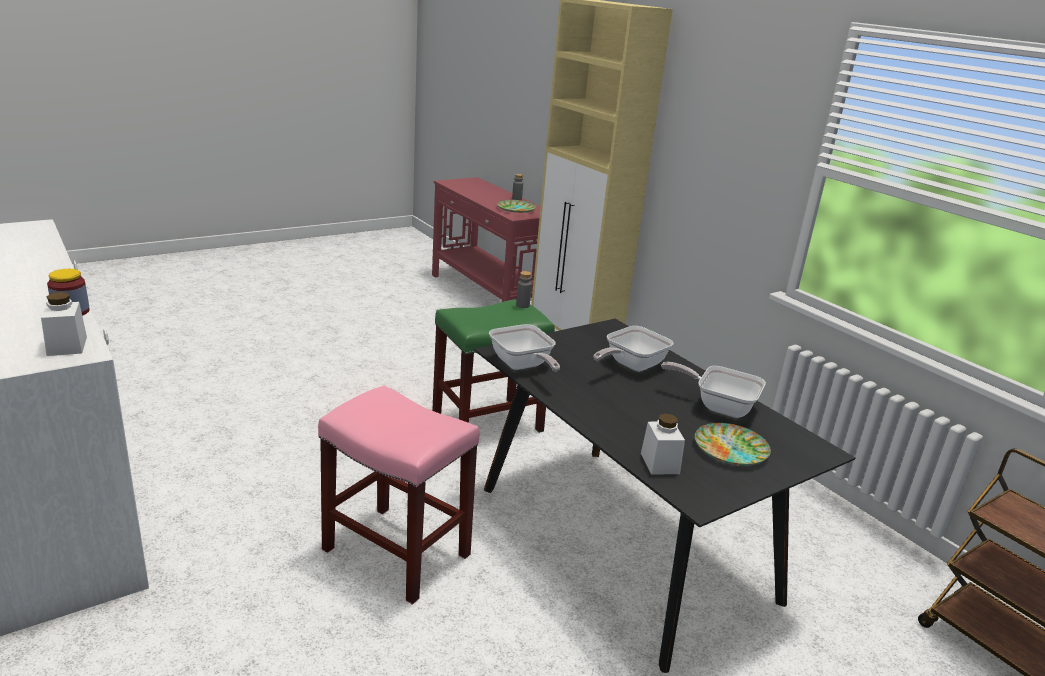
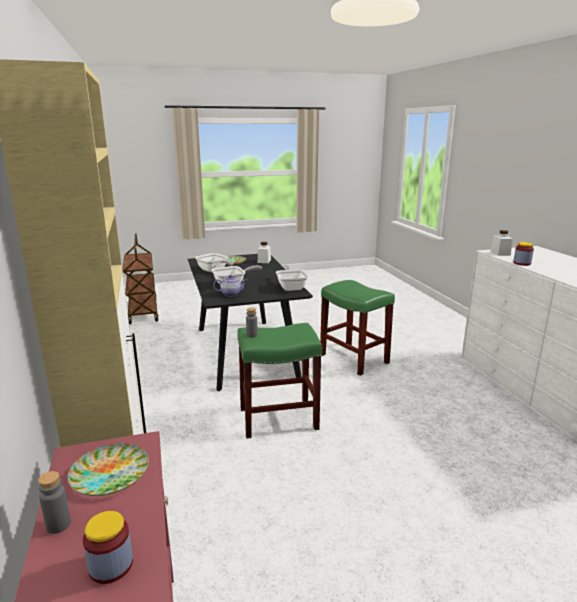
camera: 160 degrees left, 5 degrees down
(395, 552) = (354, 359): pink stool -> green stool
(482, 194) = (111, 565): none -> jar
(606, 342) = (231, 294): none -> teapot

